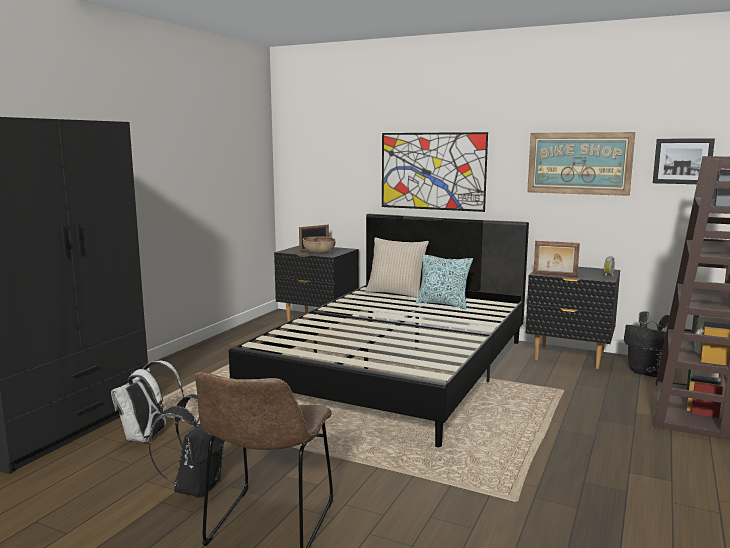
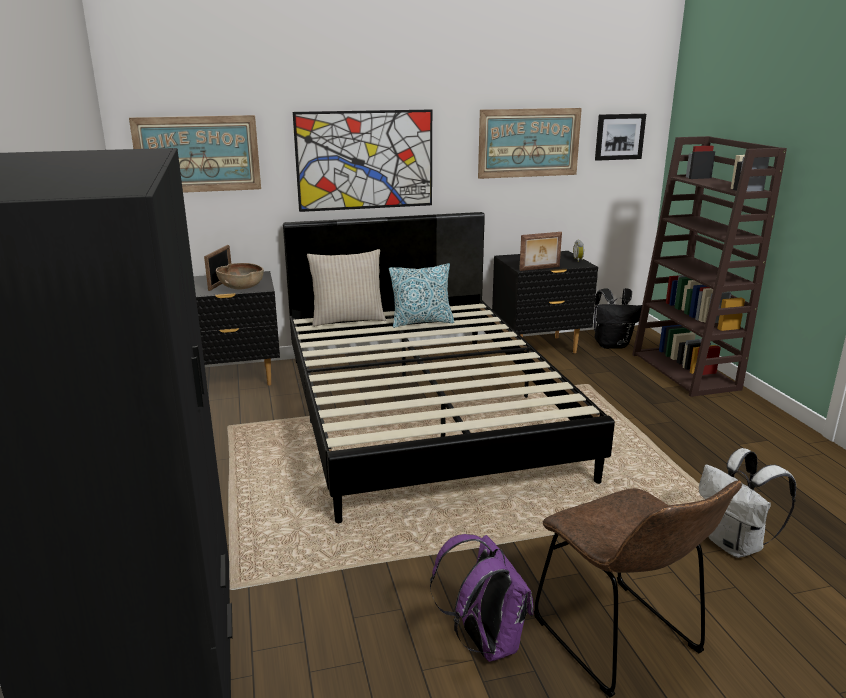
camera: 40 degrees left, 10 degrees up
(148, 437) = (316, 618): white backpack -> white backpack (735, 545)
(197, 486) = (484, 642): black backpack -> purple backpack
(321, 161) = (197, 154): none -> picture

